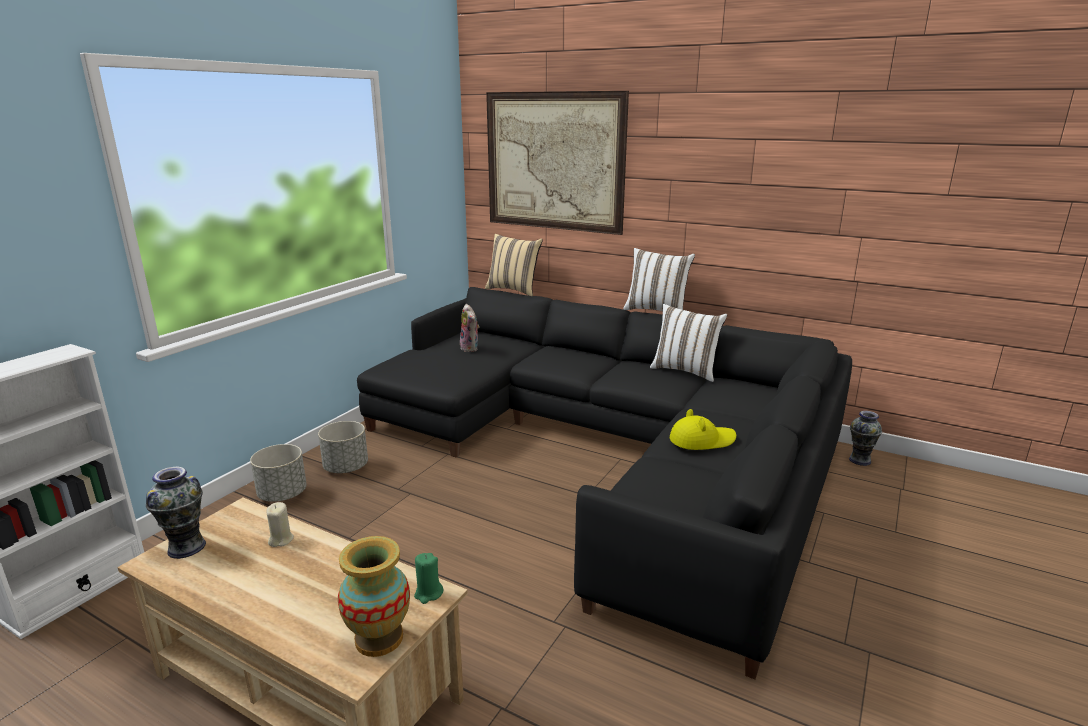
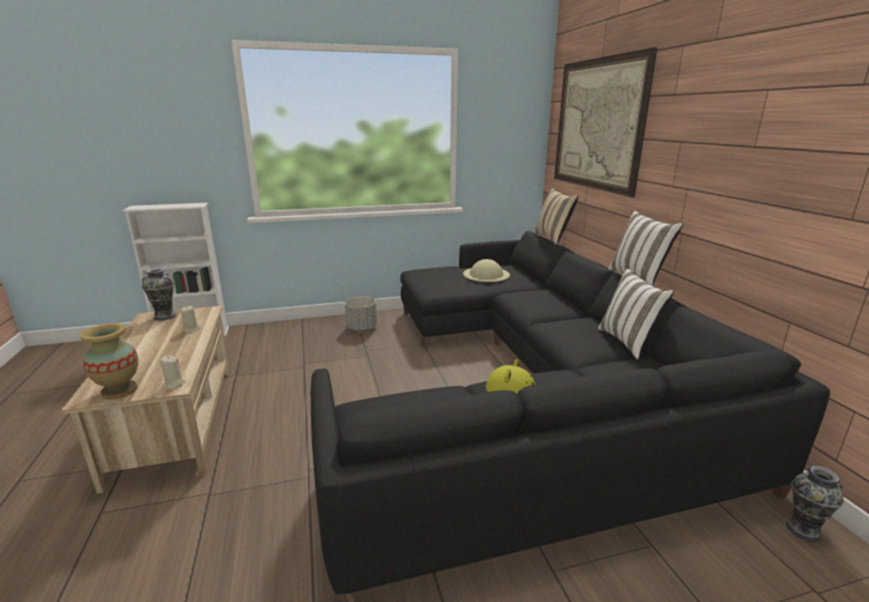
camera: 45 degrees right, 0 degrees up
(282, 494) = (315, 329): grey planter -> none
(428, 593) = (173, 384): green candle -> beige candle
(471, 348) = (486, 274): plush toy -> beige hat

